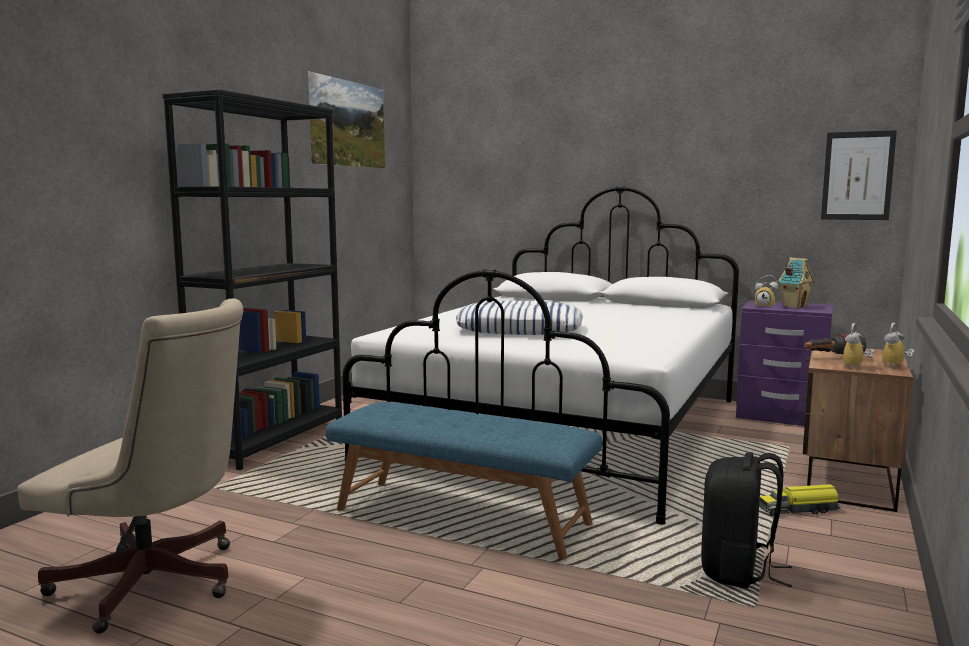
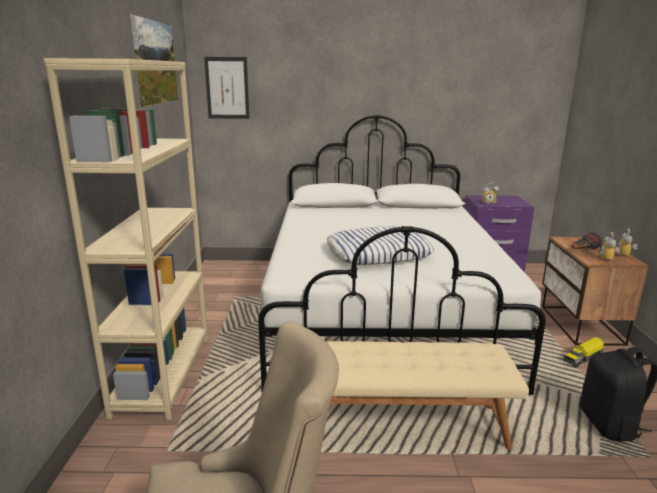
camera: 25 degrees left, 10 degrees up
(271, 440) = (163, 374): black bookcase -> beige bookcase
(462, 517) = (403, 425): blue bench -> beige bench
(794, 306) = (503, 201): toy house -> none
(857, 176) = (537, 109): picture -> picture (227, 88)

